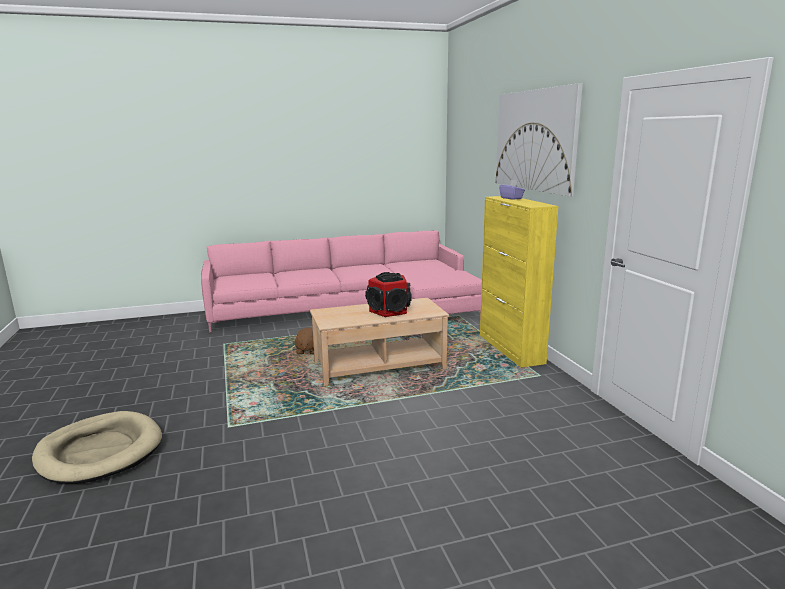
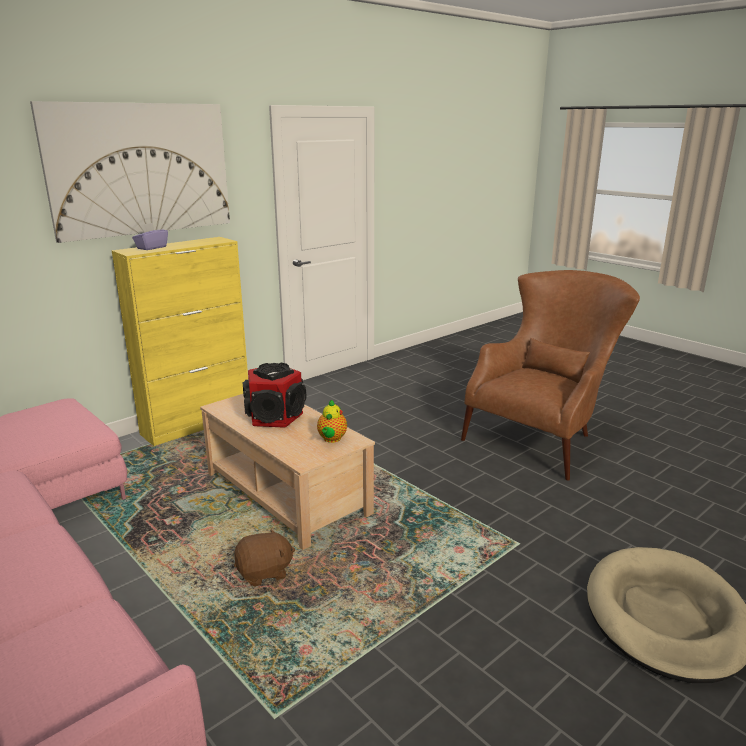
camera: 115 degrees left, 5 degrees up
(338, 319) = (331, 439): none -> teapot
(360, 519) = (543, 436): none -> brown armchair

